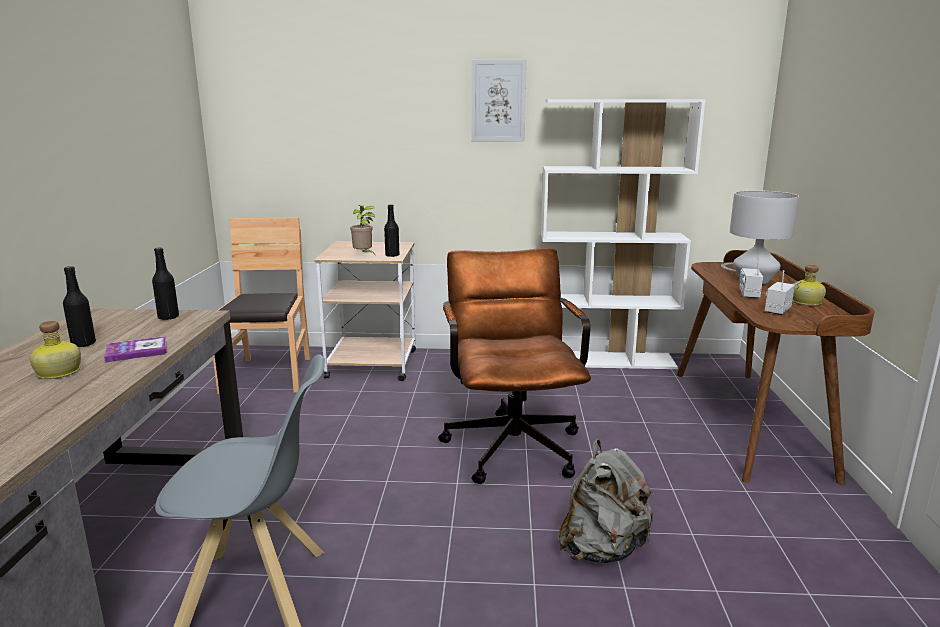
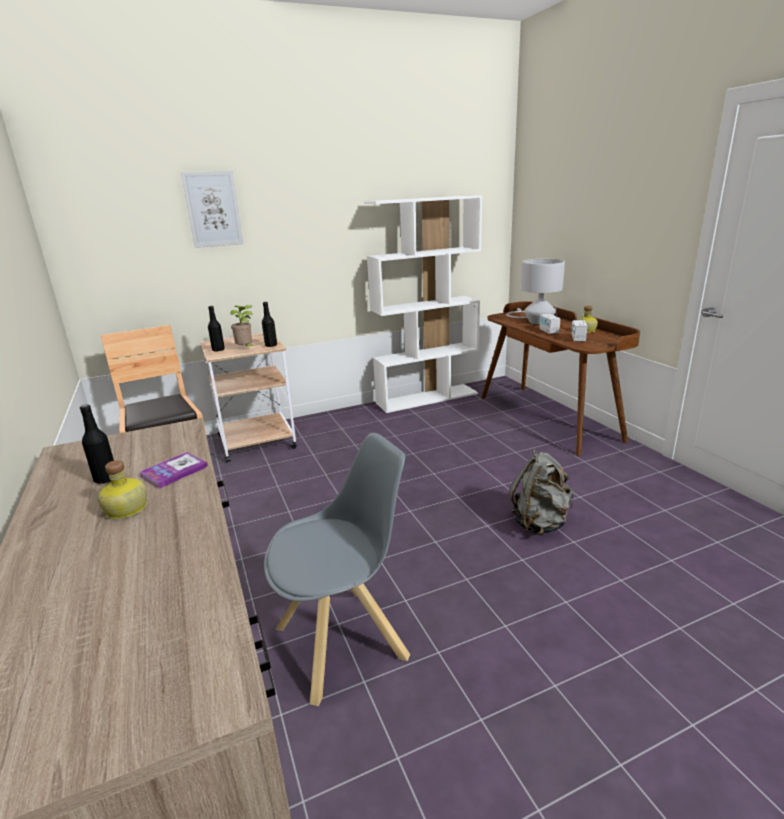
camera: 25 degrees left, 5 degrees up
(168, 317) = (153, 436): black bottle -> black bottle (218, 350)
(498, 101) = (326, 205): picture -> picture (213, 209)
(511, 442) = (419, 471): brown office chair -> none

